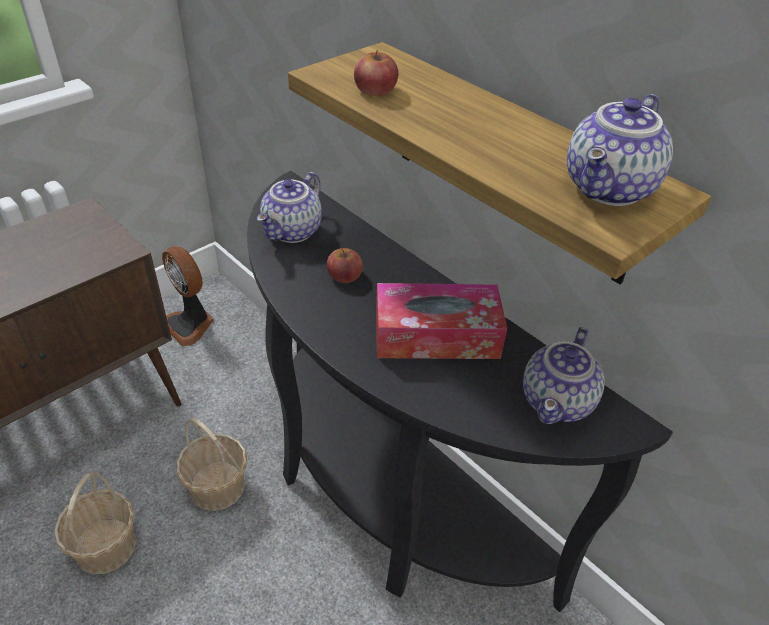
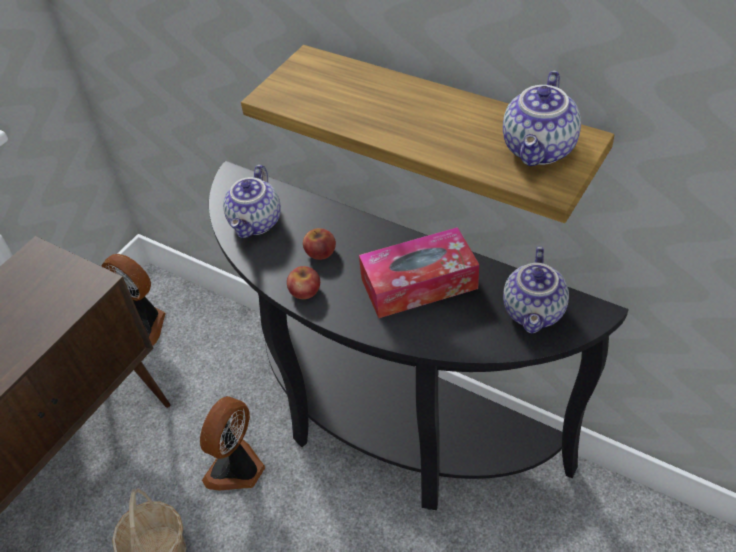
camera: 10 degrees left, 5 degrees up
(217, 487) = (237, 469): basket -> fan
(375, 89) = (323, 101): apple -> apple (305, 290)

